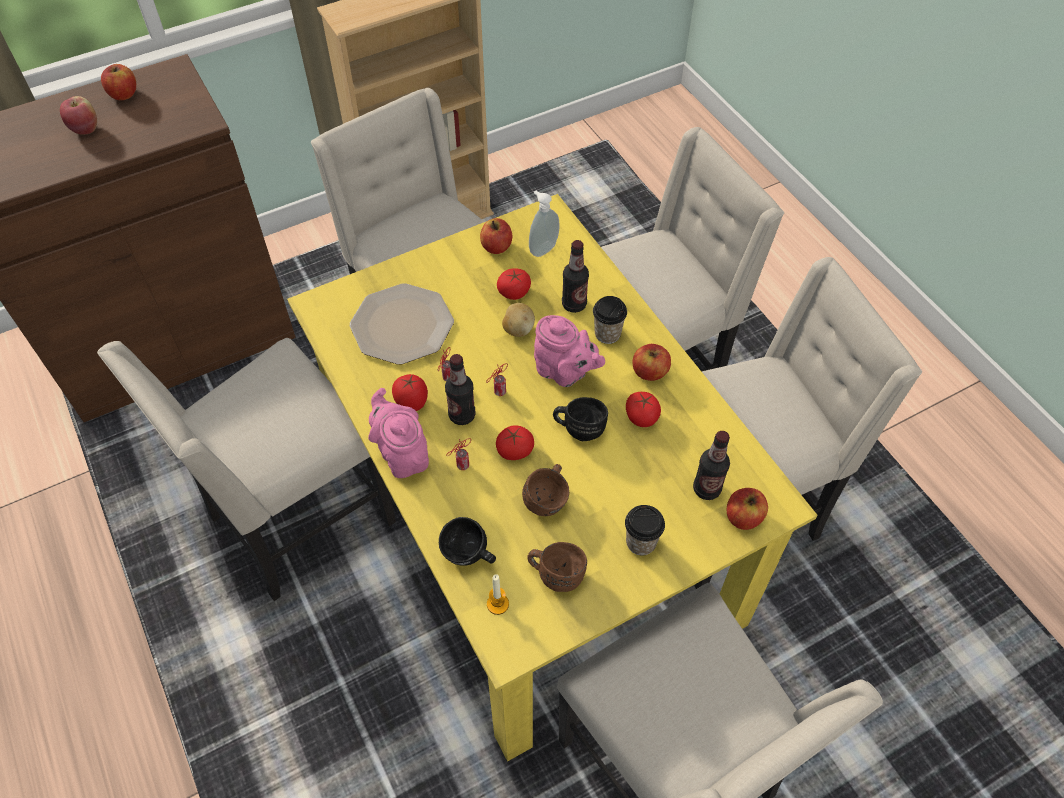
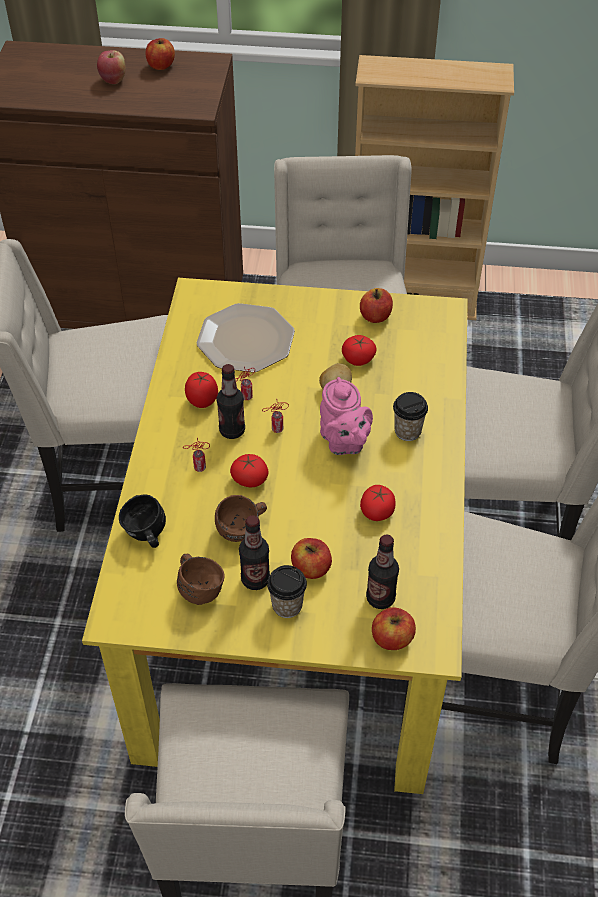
camera: 35 degrees right, 5 degrees down
(402, 455) = (162, 435): pink teapot -> none
(497, 604) = (136, 582): candle -> none
(542, 248) = (413, 336): soap dispenser -> none
(574, 304) = (400, 393): bottle -> bottle (255, 579)
(579, 427) = (317, 490): black mug -> none
(649, 372) = (417, 480): apple -> apple (311, 568)

